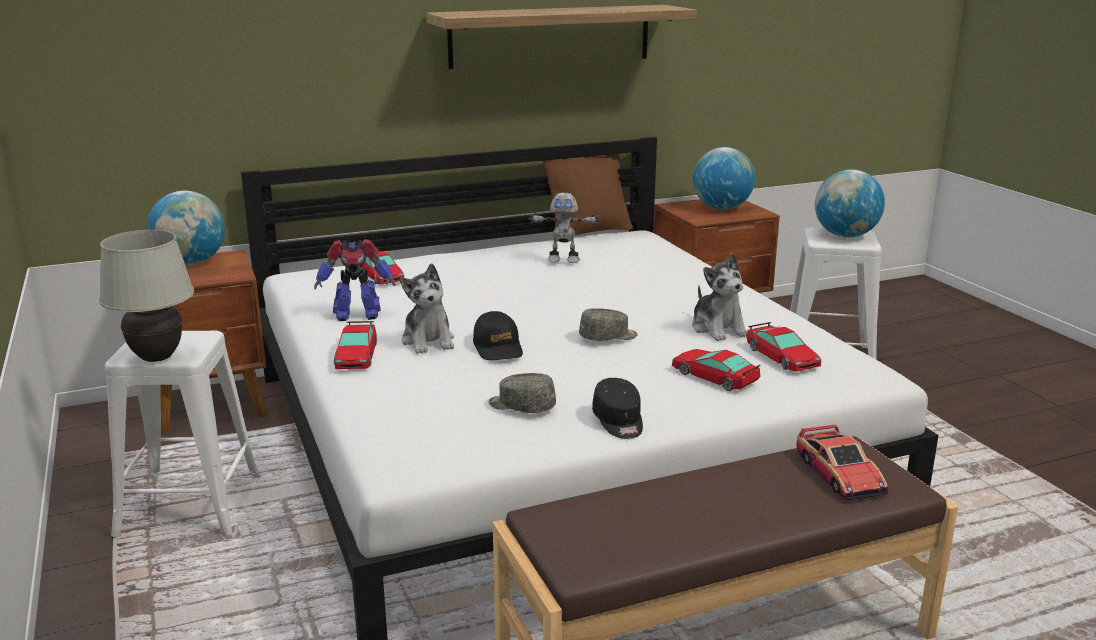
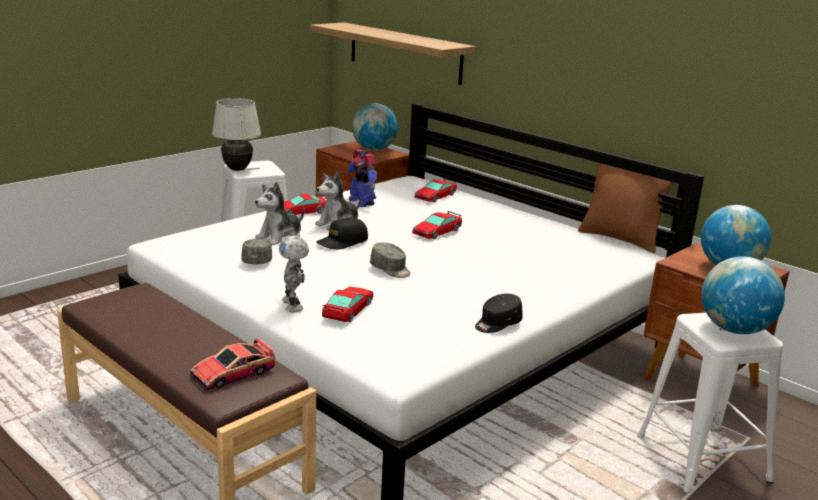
camera: 65 degrees right, 0 degrees up
(550, 36) = (628, 57): shelf -> shelf (404, 52)
(563, 260) = (531, 237): toy robot -> toy robot (293, 305)
(619, 422) = (251, 287): black cap -> black cap (497, 324)
(718, 329) = (447, 304): plush toy -> plush toy (280, 237)
(781, 357) = (407, 331): toy car -> toy car (437, 232)

